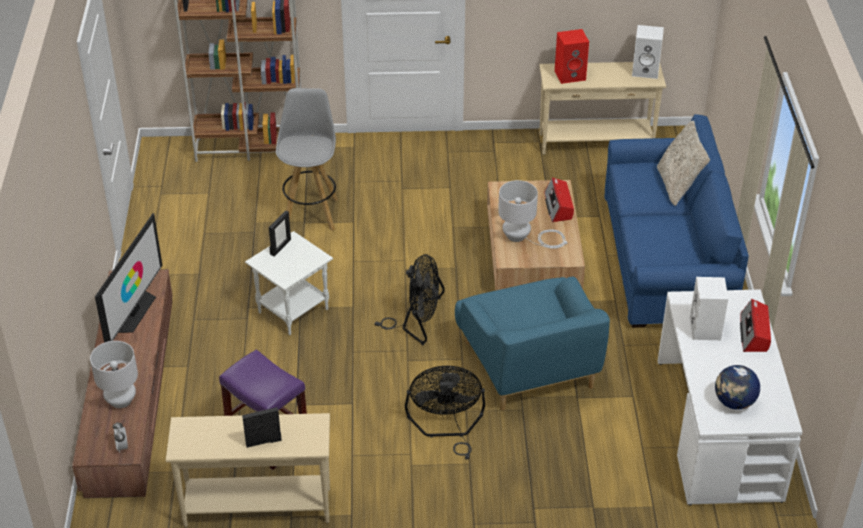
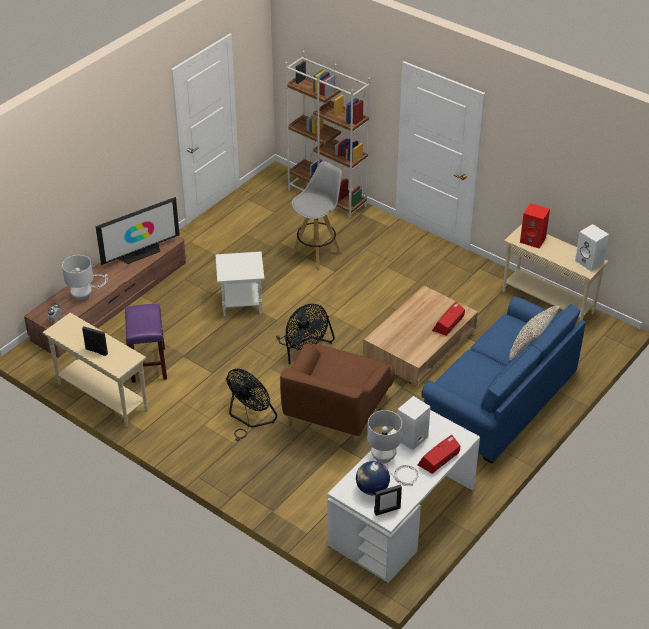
camera: 40 degrees right, 0 degrees up
(280, 247) = (243, 256): picture frame -> picture frame (387, 510)
(530, 237) = (406, 332): grey table lamp -> grey table lamp (392, 464)
(530, 365) = (336, 411): blue armchair -> brown armchair

